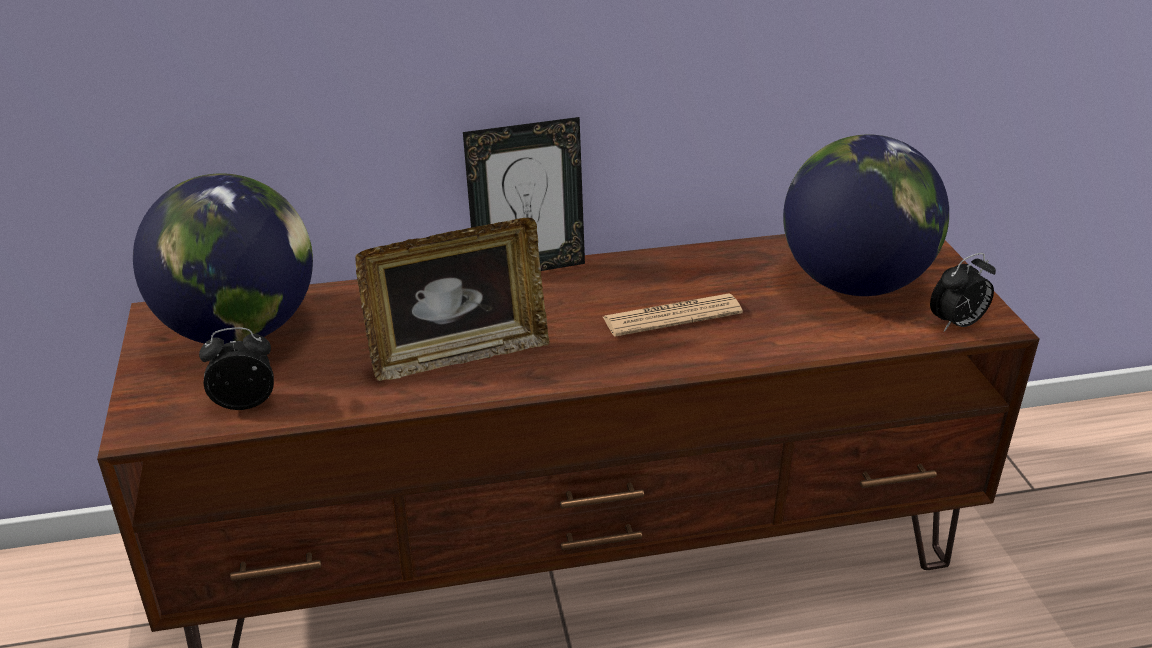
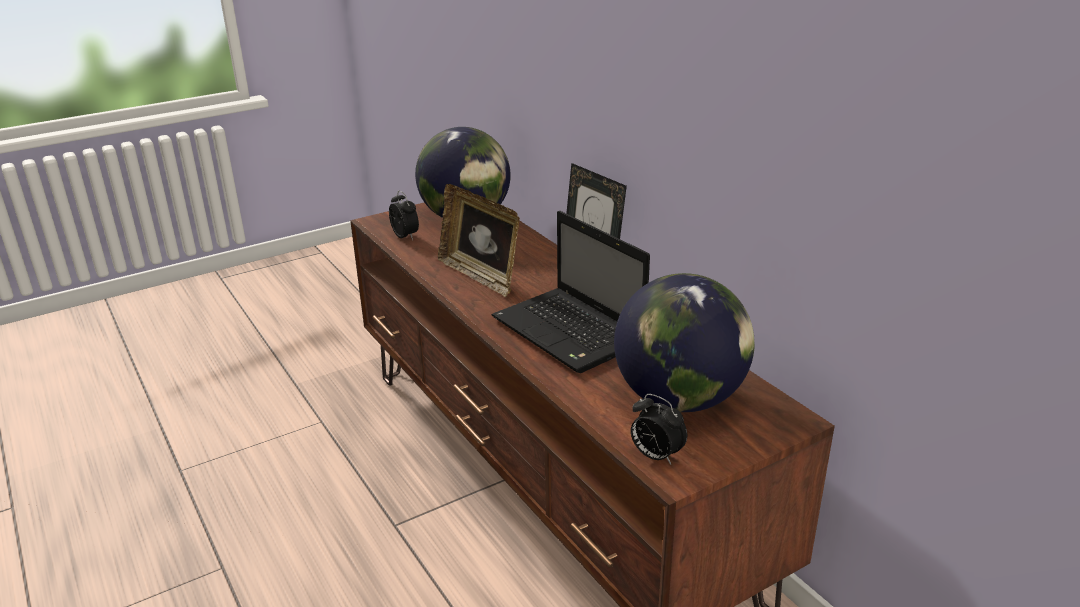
camera: 70 degrees right, 5 degrees down
(672, 316) = (571, 332): newspaper -> laptop

